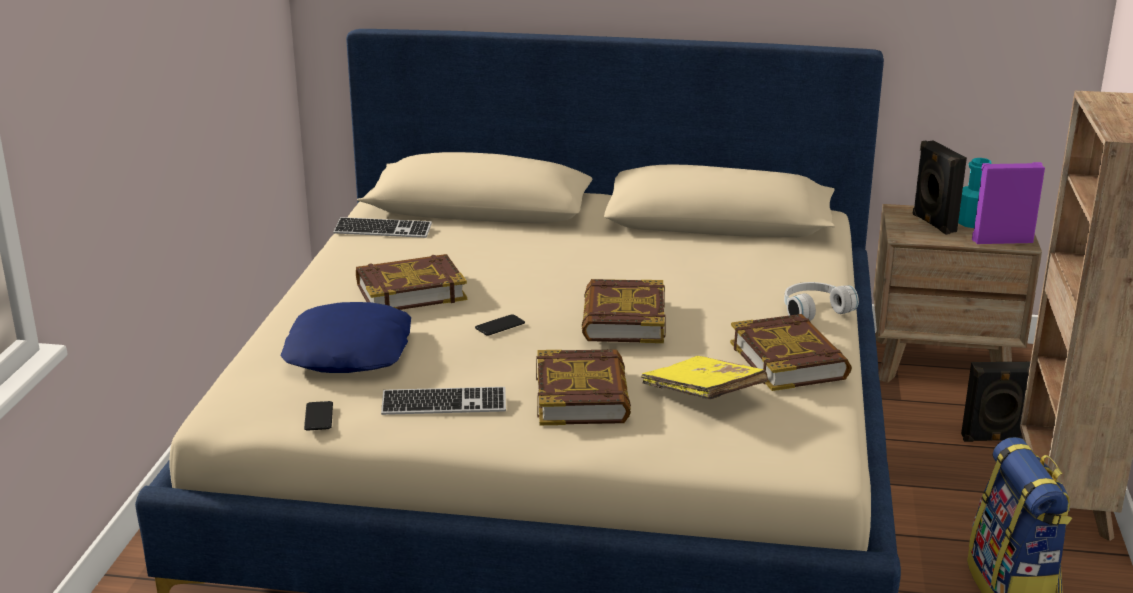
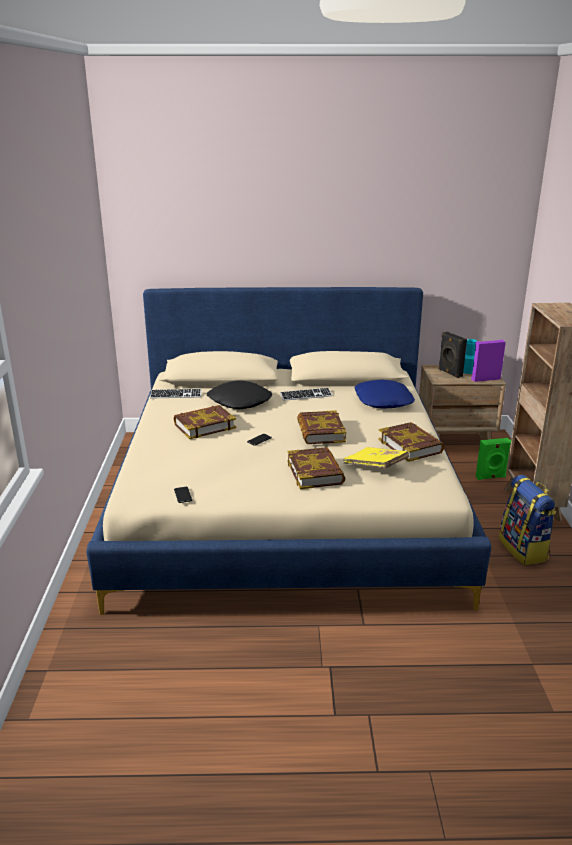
camera: 10 degrees left, 0 degrees up
(350, 352) = (186, 460): blue pillow -> blue pillow (383, 400)
(444, 404) = (246, 483): keyboard -> keyboard (306, 395)
(494, 251) = (239, 401): none -> black pillow
(813, 310) = (411, 420): white headphones -> none
(992, 439) = (491, 477): black speaker -> green speaker

